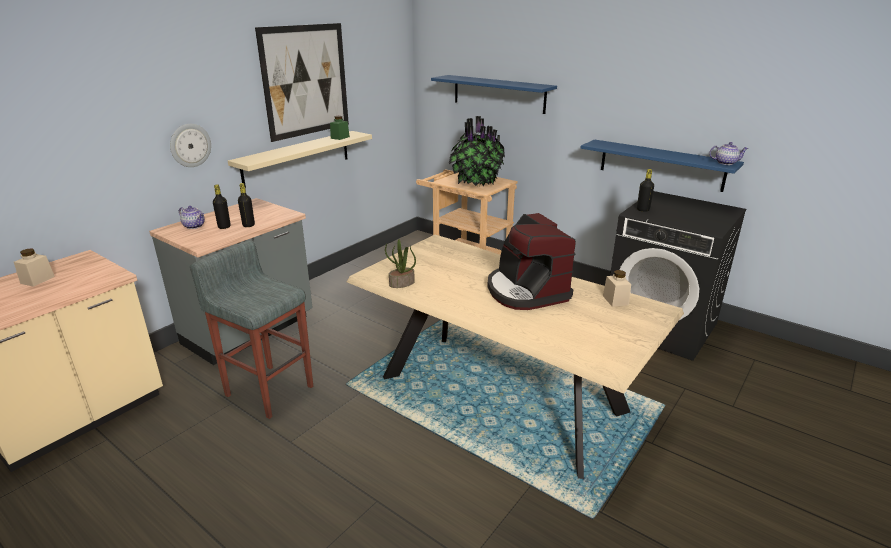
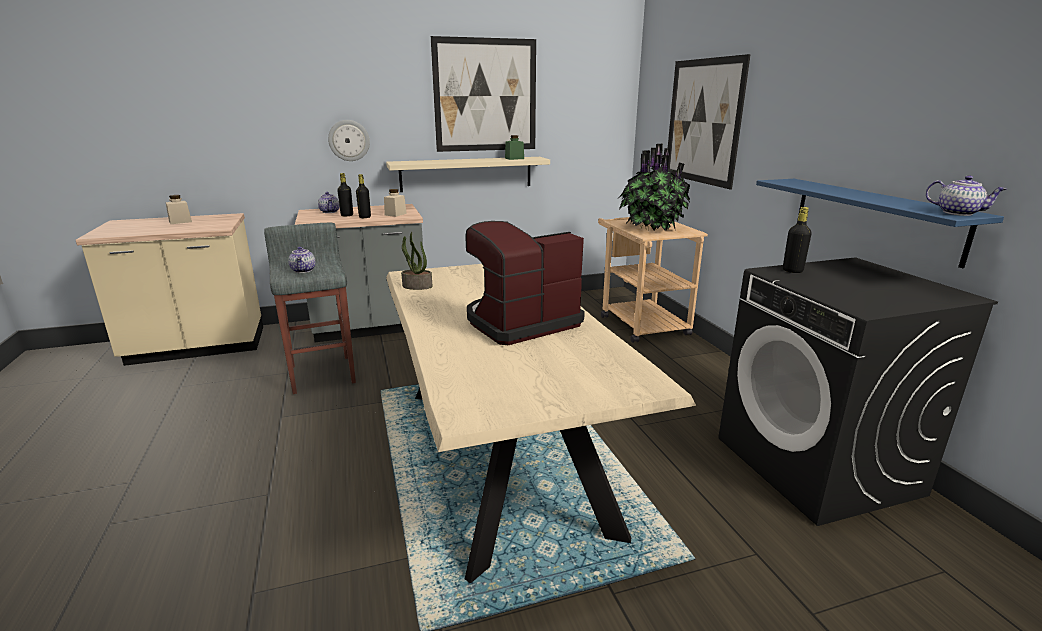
camera: 35 degrees right, 5 degrees down
(258, 297) = (304, 270): none -> teapot
(498, 94) = (703, 121): blue shelf -> picture
(526, 291) = (520, 322): coffee machine -> coffee machine turned 45 degrees clockwise
(615, 300) = (609, 359): beige jar -> beige jar (395, 214)

